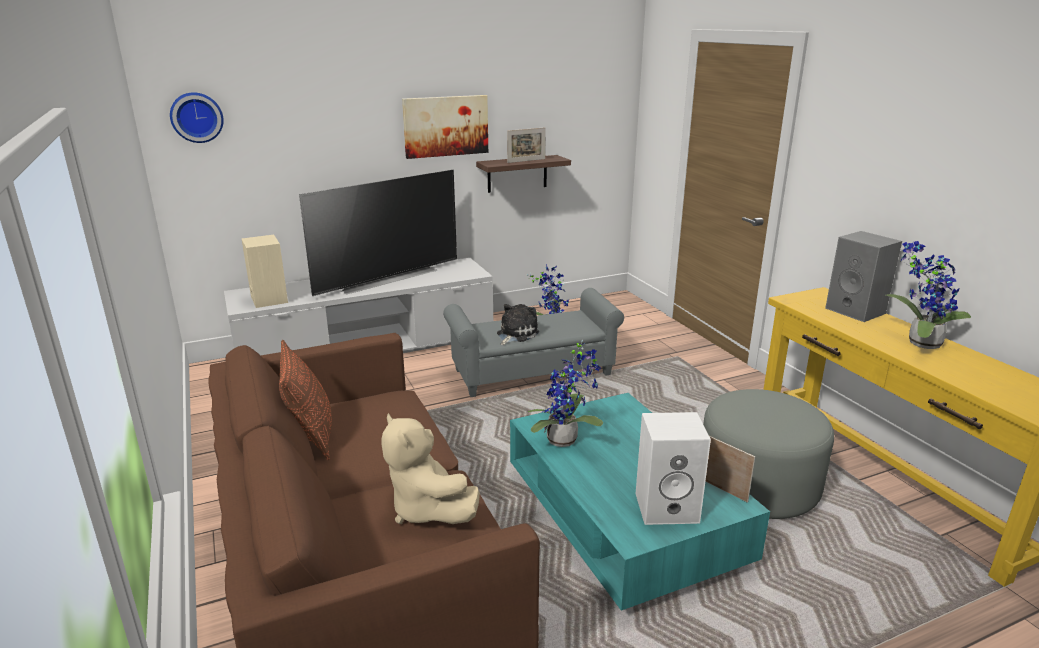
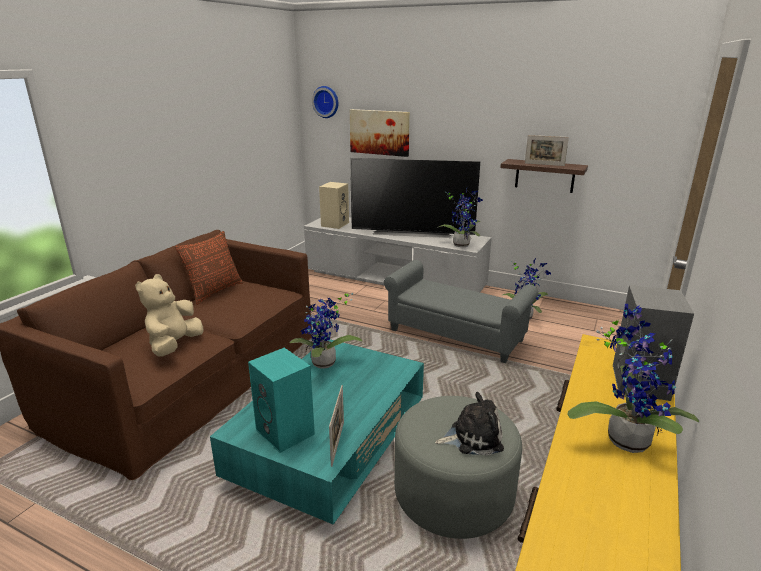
camera: 50 degrees right, 0 degrees up
(445, 126) = (485, 126): picture -> picture (379, 132)
(461, 273) = (461, 244): none -> potted plant
(515, 334) = (438, 297): plush toy -> plush toy (472, 437)
(668, 507) = (287, 432): white speaker -> turquoise speaker

